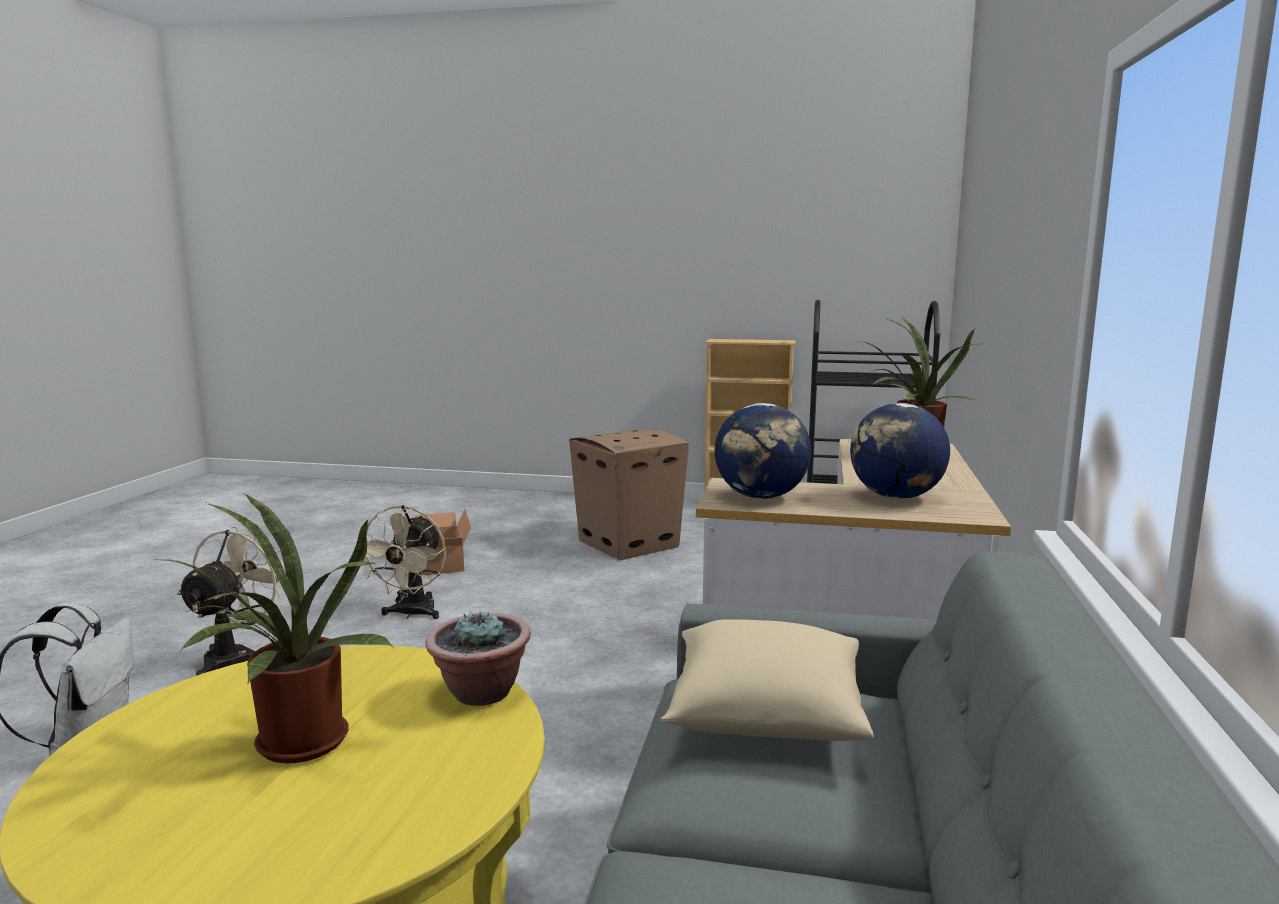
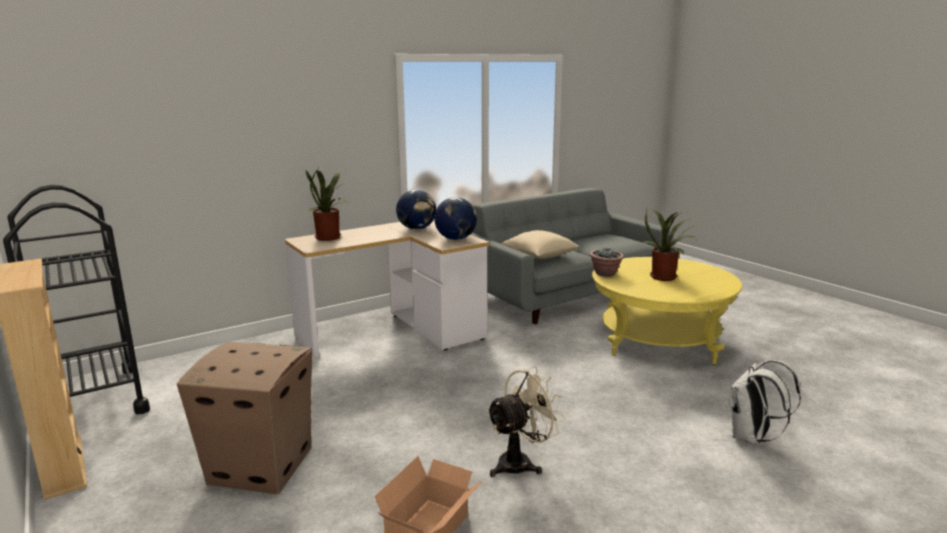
camera: 135 degrees left, 5 degrees up
(235, 657) = (664, 475): beige fan -> none

